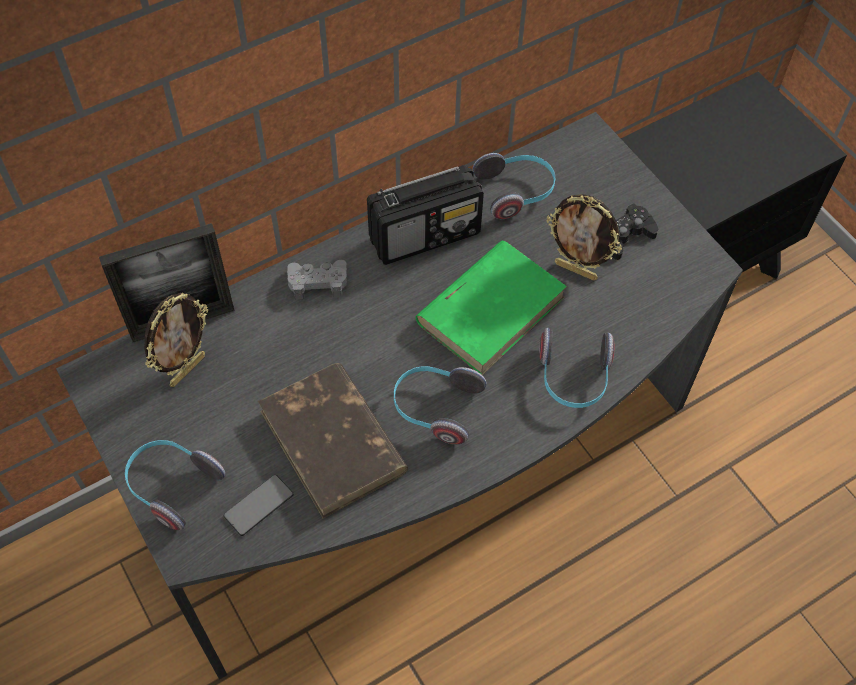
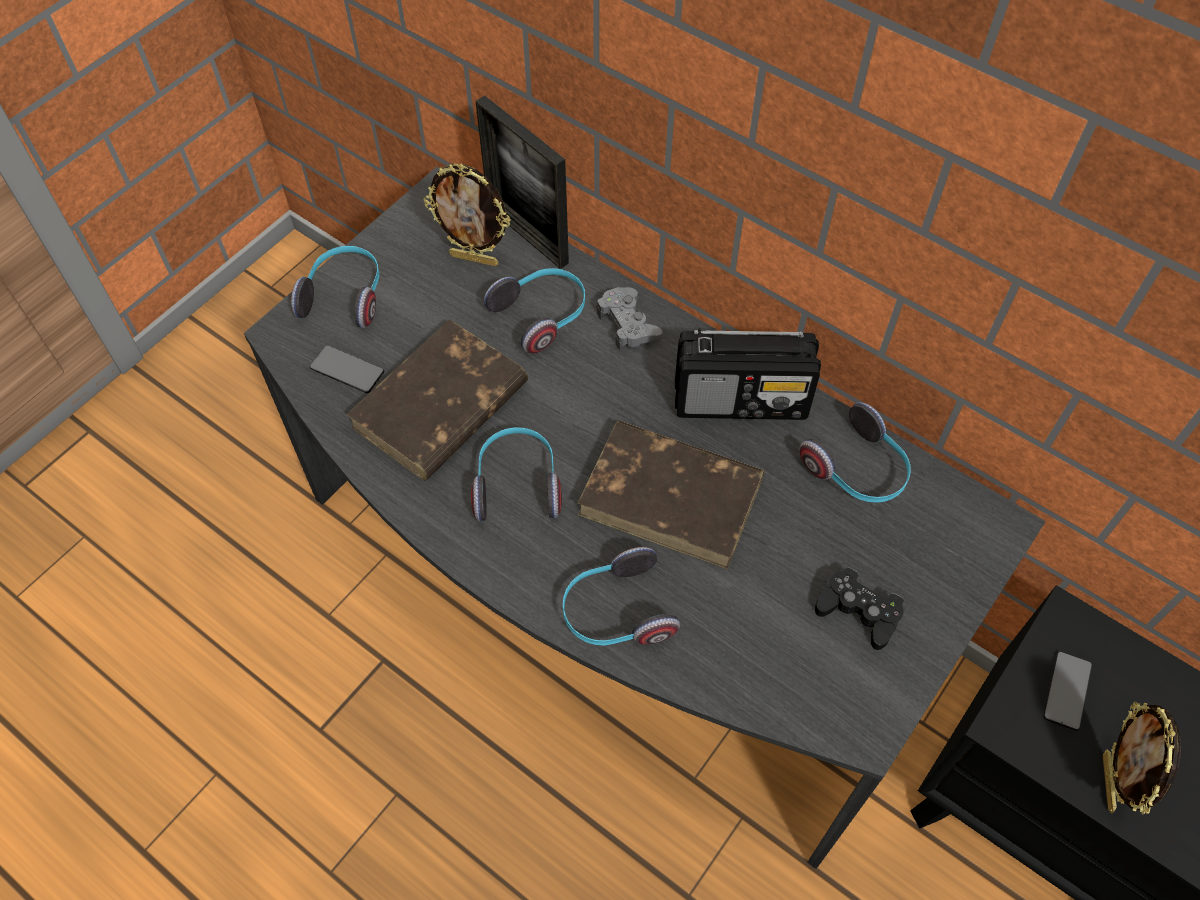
camera: 70 degrees right, 0 degrees up
(277, 339) = (542, 316): none -> headphones
(426, 235) = (742, 400): radio -> radio turned 45 degrees counterclockwise
(491, 309) = (672, 497): green book -> brown book
(576, 270) = (774, 571): picture frame -> picture frame (1109, 783)
(688, 169) = (1066, 691): none -> phone

